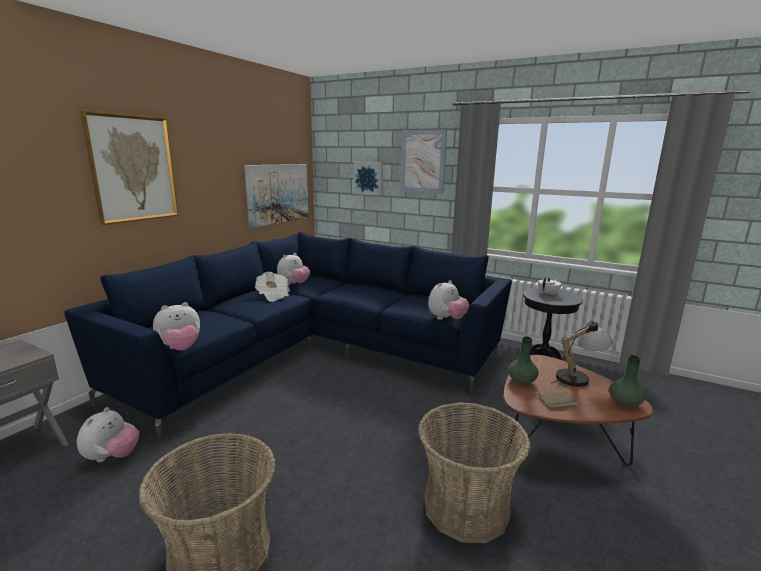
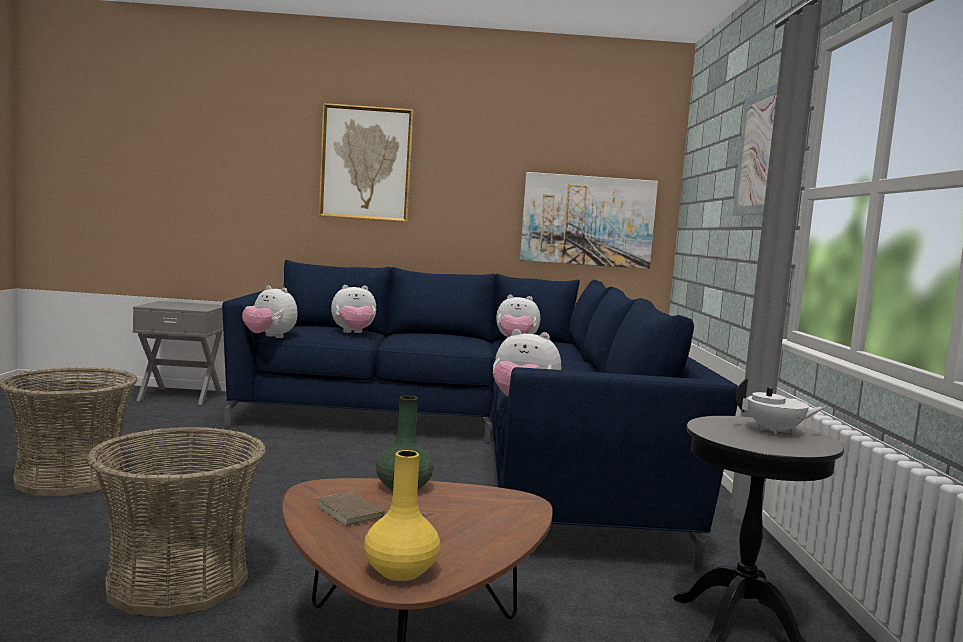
camera: 60 degrees right, 10 degrees down
(112, 457) = (191, 419): plush toy -> plush toy (353, 333)
(273, 295) = (455, 340): newspaper -> none
(369, 178) = (714, 197): picture -> none
(578, 377) = (476, 531): table lamp -> none
(625, 403) = (400, 572): green vase -> yellow vase

